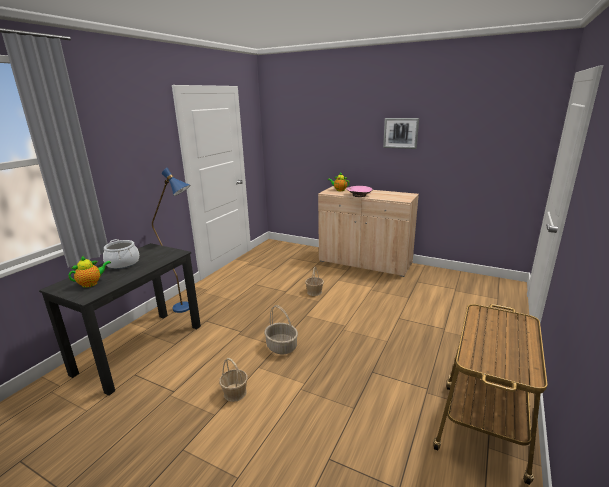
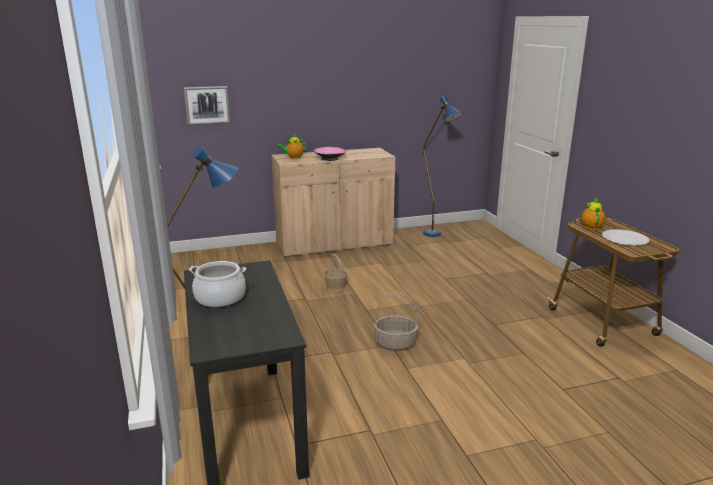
camera: 45 degrees left, 0 degrees up
(92, 283) = (247, 327): teapot -> teapot (591, 226)
(235, 392) = (426, 396): basket -> none
(400, 133) = (354, 78): picture -> picture (207, 105)
(454, 282) = (437, 235): none -> blue floor lamp
(498, 344) = (624, 239): none -> white plate

